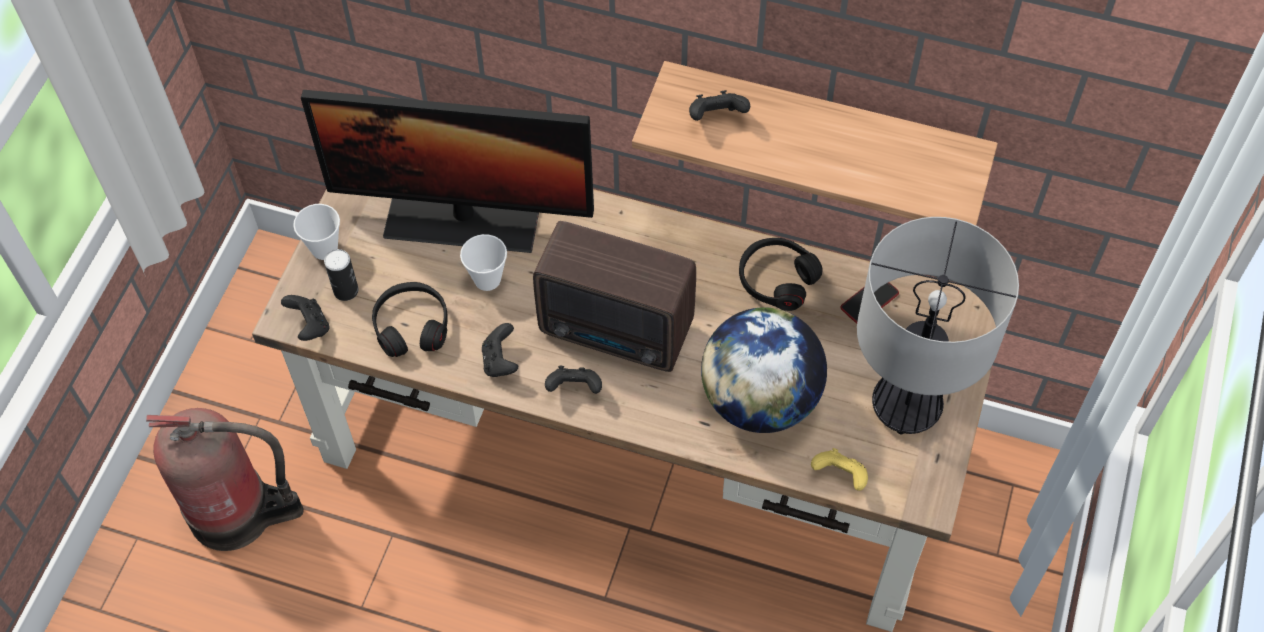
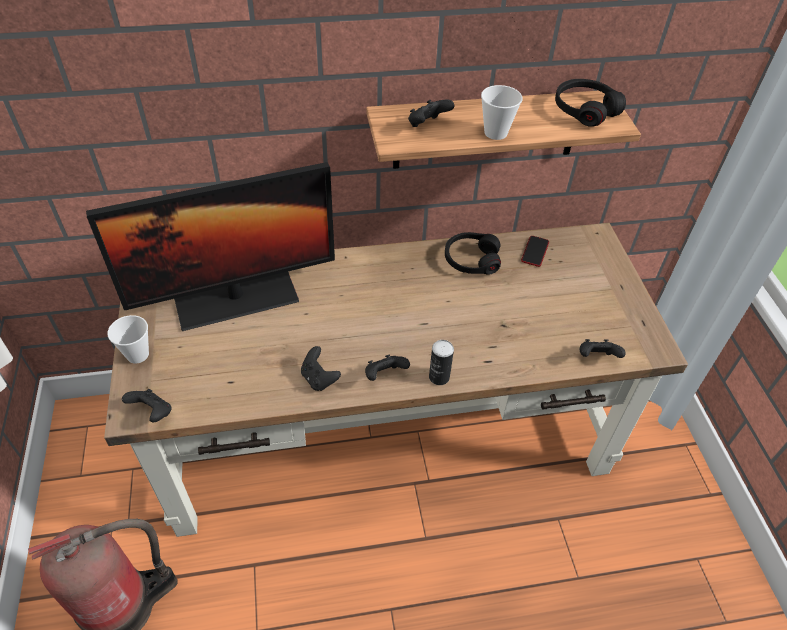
camera: 30 degrees left, 10 degrees down
(346, 290) = (170, 376): can -> can (439, 377)
(411, 325) = (236, 381): black headphones -> black headphones (585, 110)
(487, 279) = (277, 329): cup -> cup (495, 133)
(618, 332) = (391, 328): radio -> none
(760, 399) = (512, 332): globe -> none
(840, 476) = (596, 357): yellow game controller -> black game controller
(907, 406) = (602, 301): table lamp -> none

